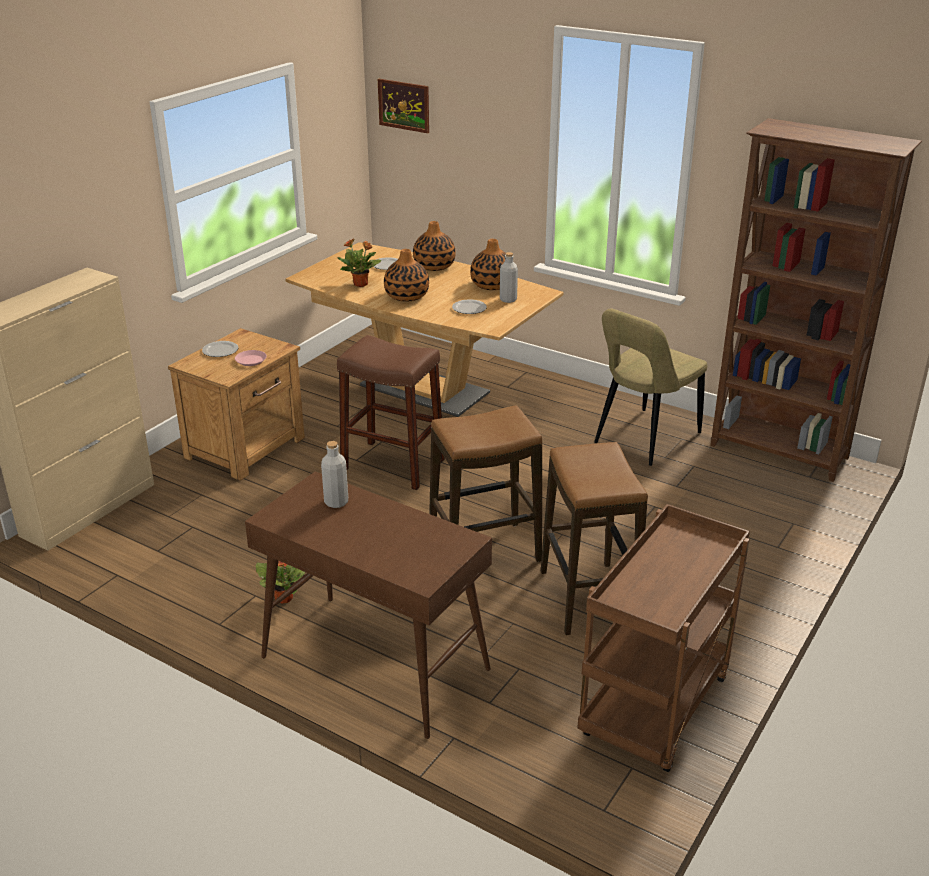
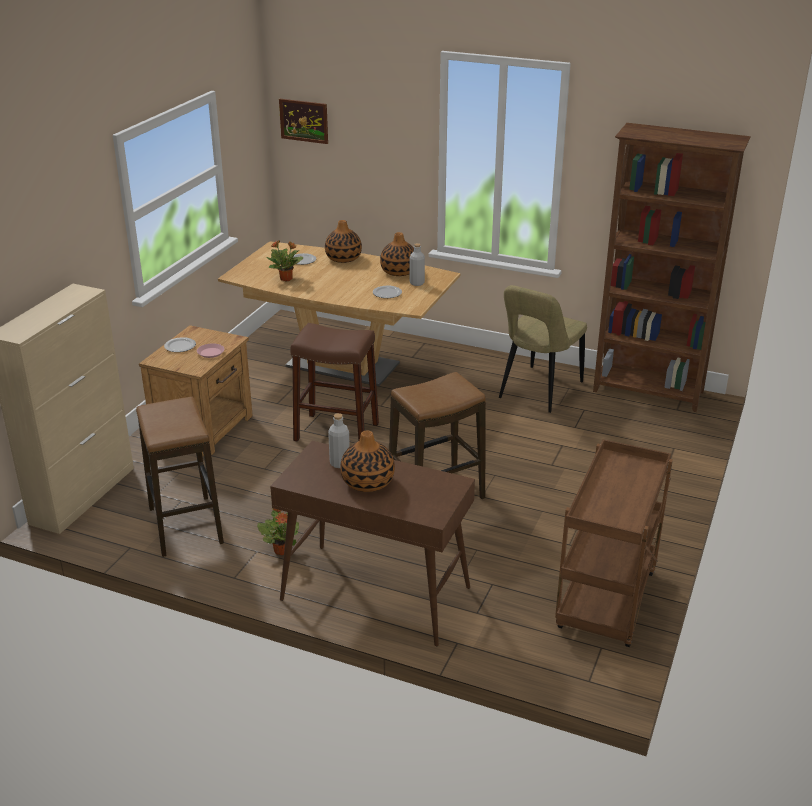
camera: 10 degrees left, 0 degrees up
(406, 296) = (330, 286): vase -> vase (368, 482)
(587, 598) = (530, 523): stool -> stool (185, 526)

